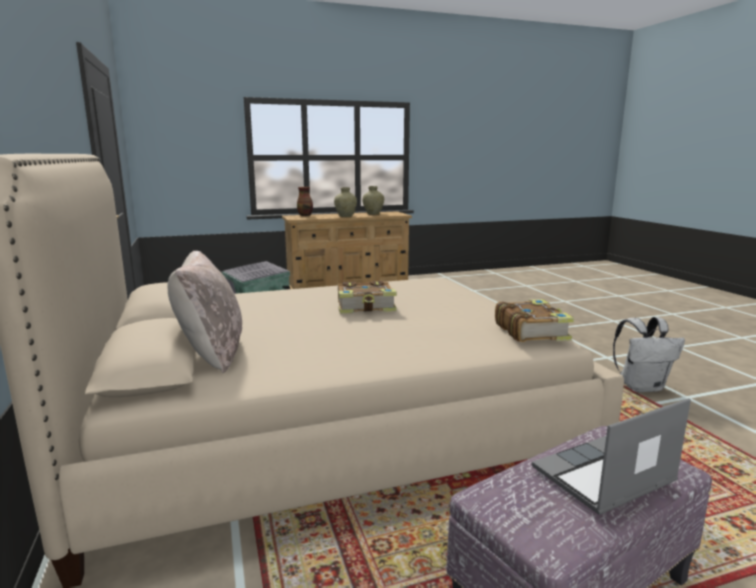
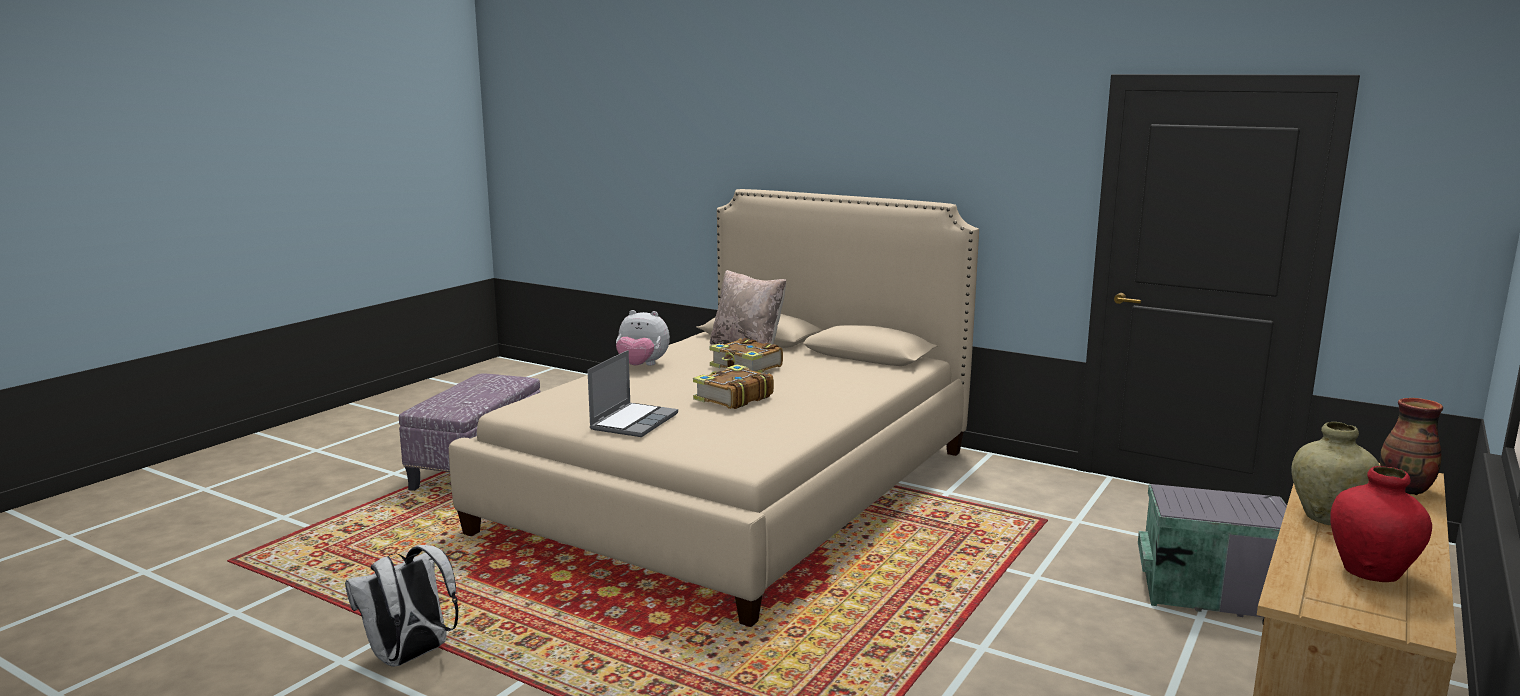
camera: 140 degrees right, 0 degrees up
(366, 360) = (642, 366): none -> plush toy
(373, 214) = (1371, 573): beige vase -> red vase
(531, 331) = (539, 408): book -> book (746, 367)
(603, 477) = (463, 392): laptop -> laptop (633, 421)

